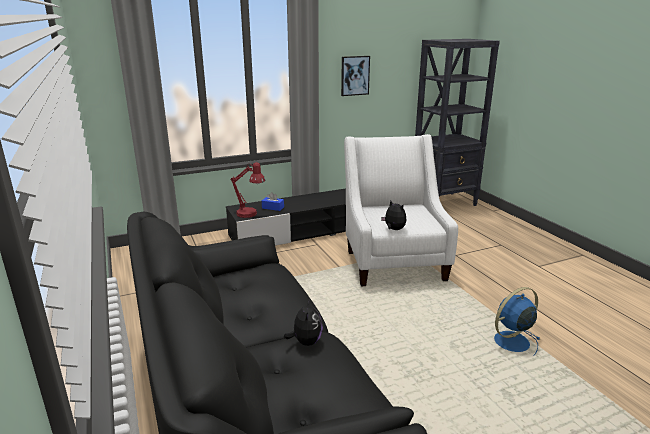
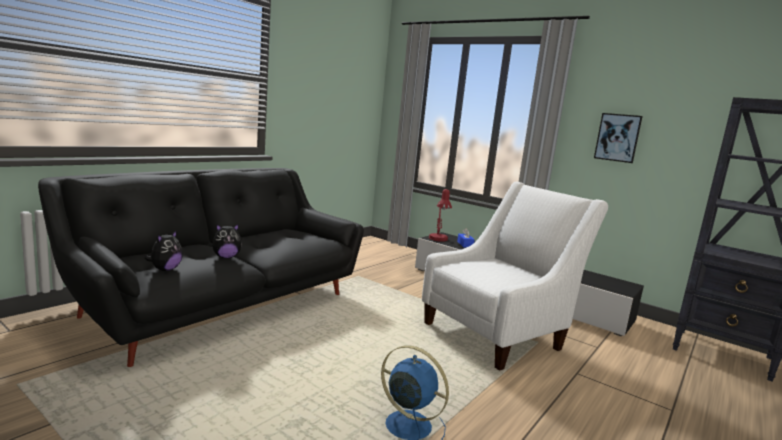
camera: 60 degrees right, 10 degrees down
(393, 229) = (458, 271): plush toy -> plush toy (165, 269)

